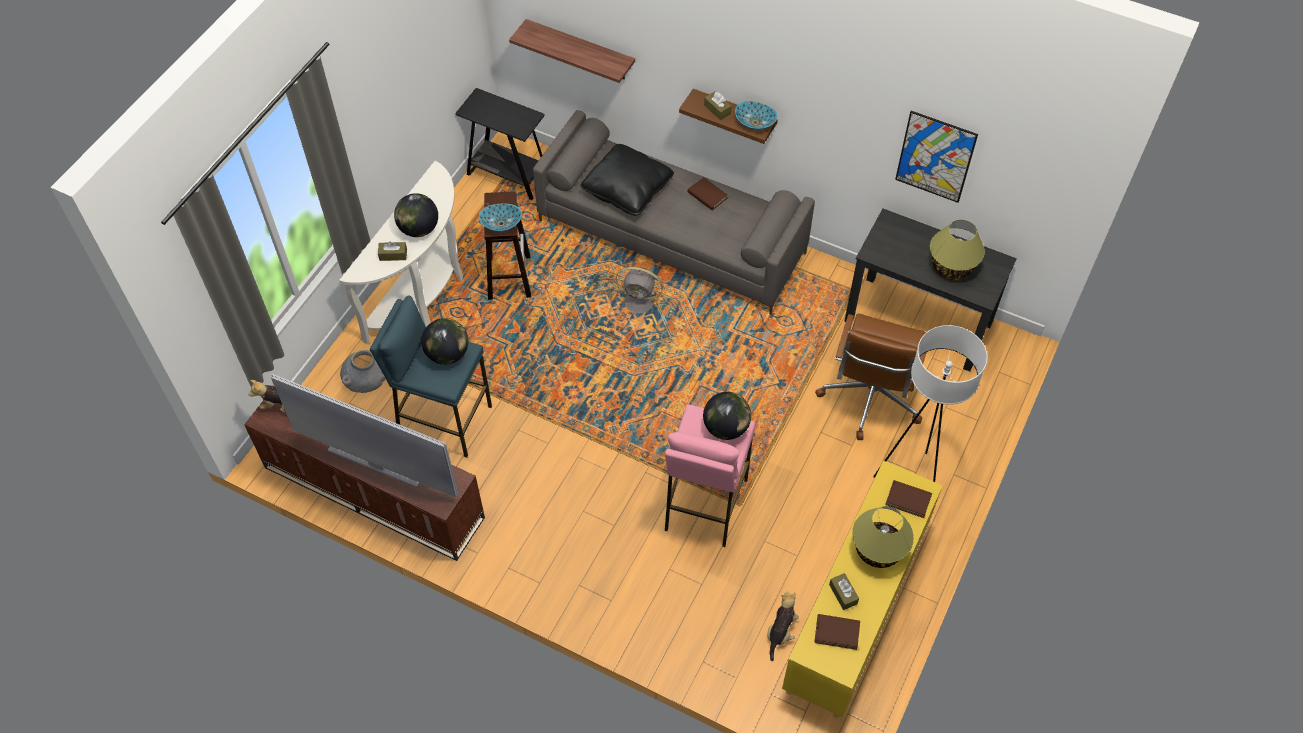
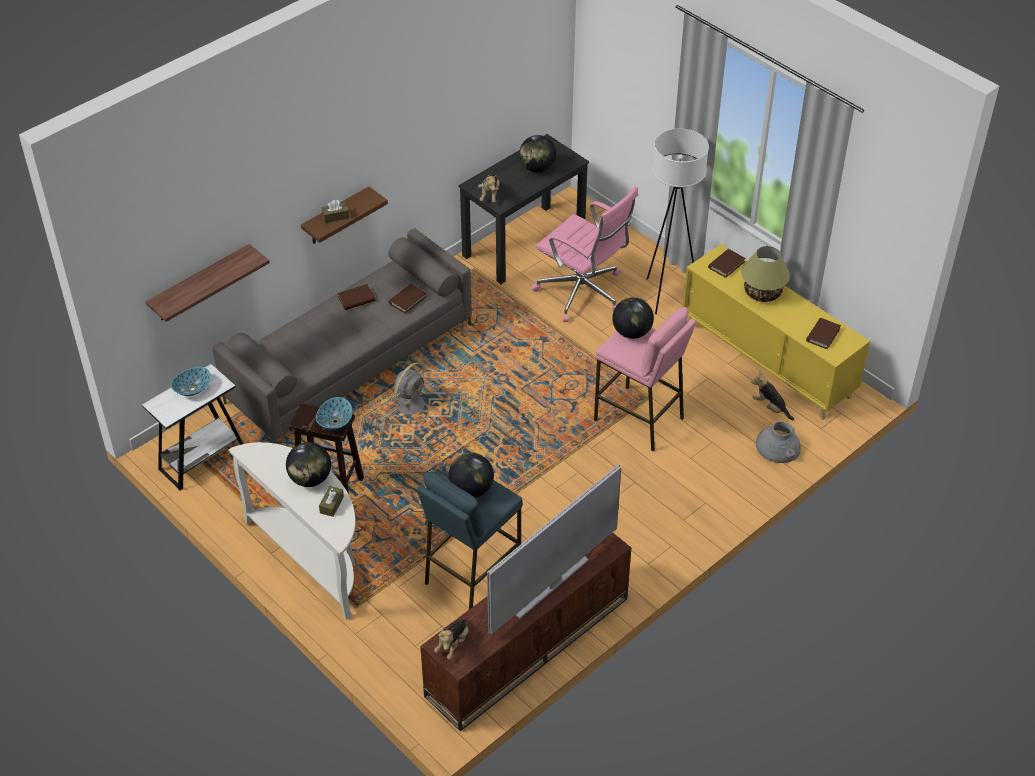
camera: 70 degrees left, 10 degrees down
(365, 373) = (386, 625): grey vase -> grey vase (778, 446)
(508, 175) = (202, 459): black side table -> white side table
(627, 189) = (316, 348): black pillow -> none
(726, 235) = (407, 300): none -> brown book
(755, 122) = (365, 199): bowl -> bowl (192, 389)
(843, 594) = (792, 322): brown tissue box -> none
(869, 399) = (583, 293): brown office chair -> pink office chair
(881, 239) = (490, 195): none -> plush toy
(935, 157) = (479, 106): picture -> none
(951, 267) = (537, 168): table lamp -> globe

